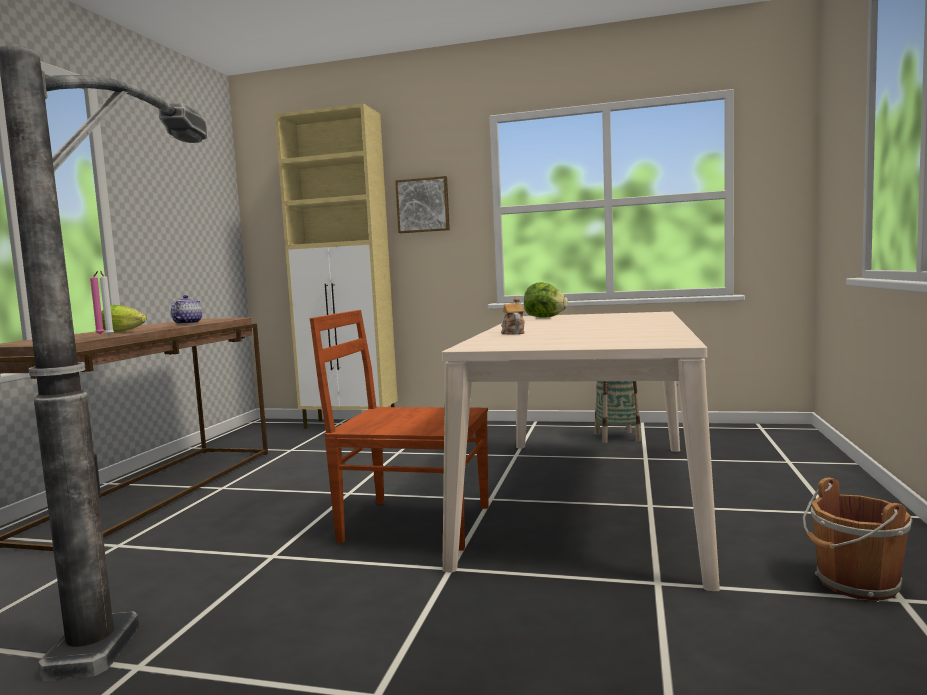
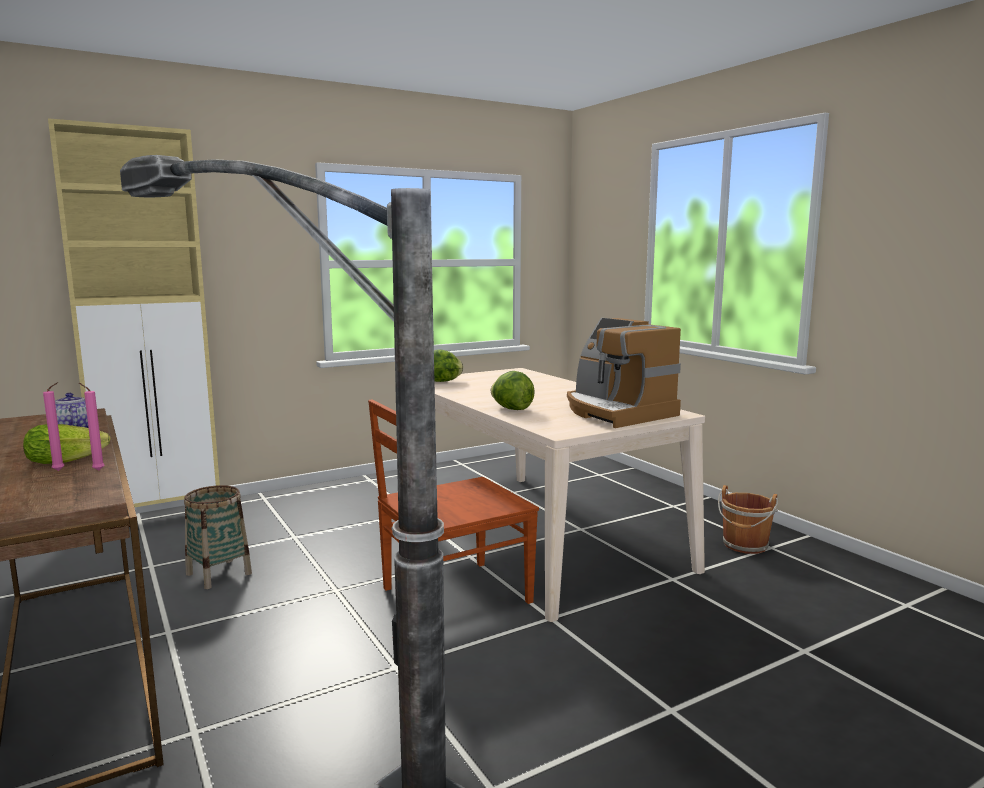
camera: 45 degrees left, 5 degrees up
(109, 335) = (97, 470): white candle -> pink candle
(423, 205) = (239, 253): picture -> none
(512, 333) = (511, 409): teapot -> lettuce
(604, 339) = (616, 412): none -> coffee machine
(617, 437) = (461, 477): basket -> basket (219, 574)

